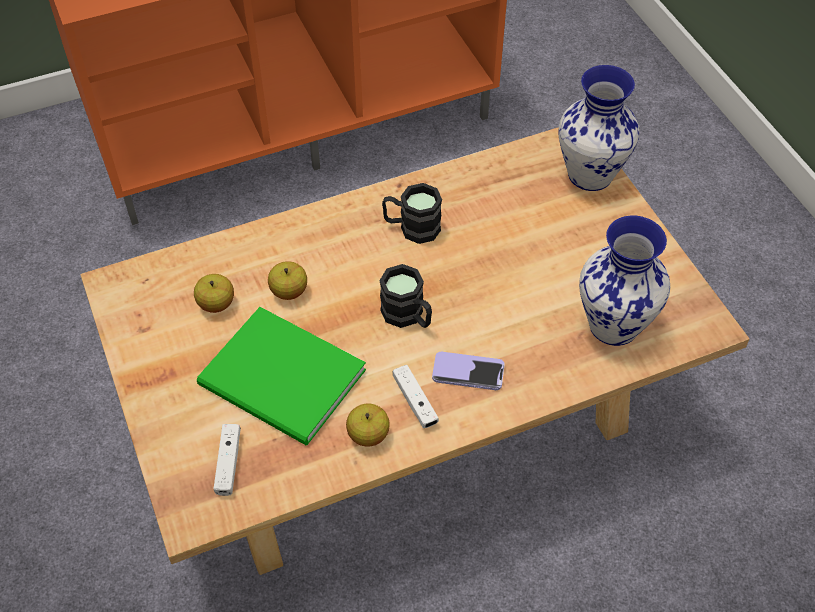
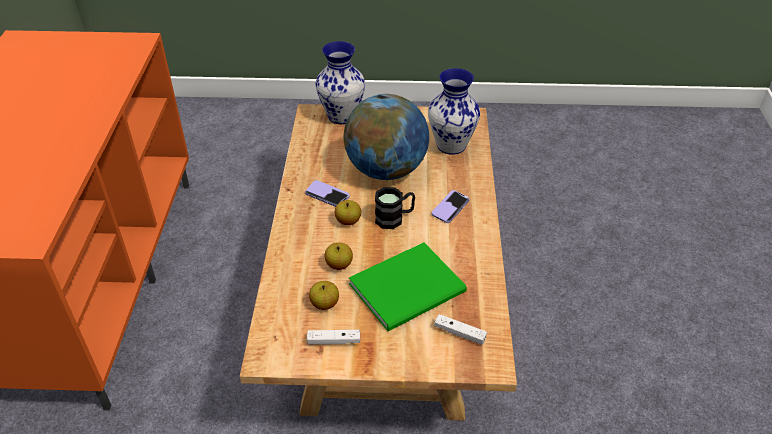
camera: 65 degrees left, 10 degrees down
(368, 435) = (472, 262): apple -> apple (348, 221)
(411, 227) = (327, 195): black mug -> phone
(415, 401) = (458, 235): white game controller -> white game controller (334, 341)
(503, 270) = (386, 170): none -> globe

